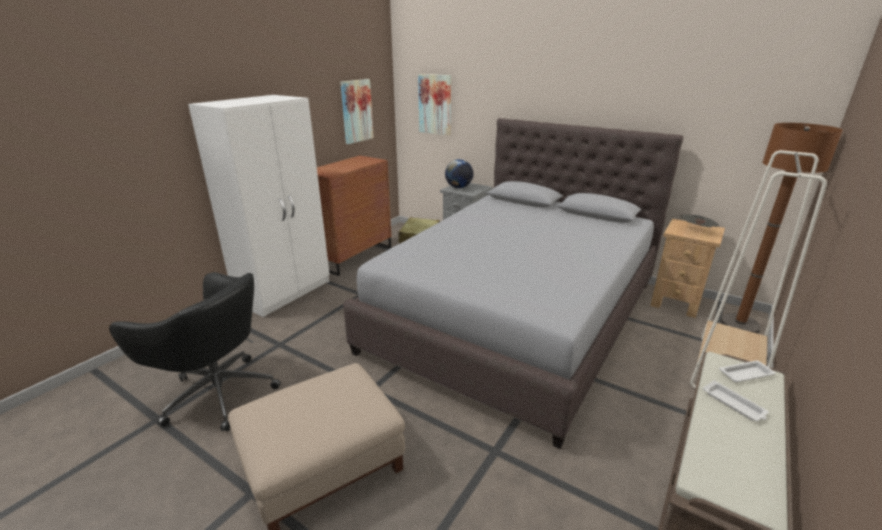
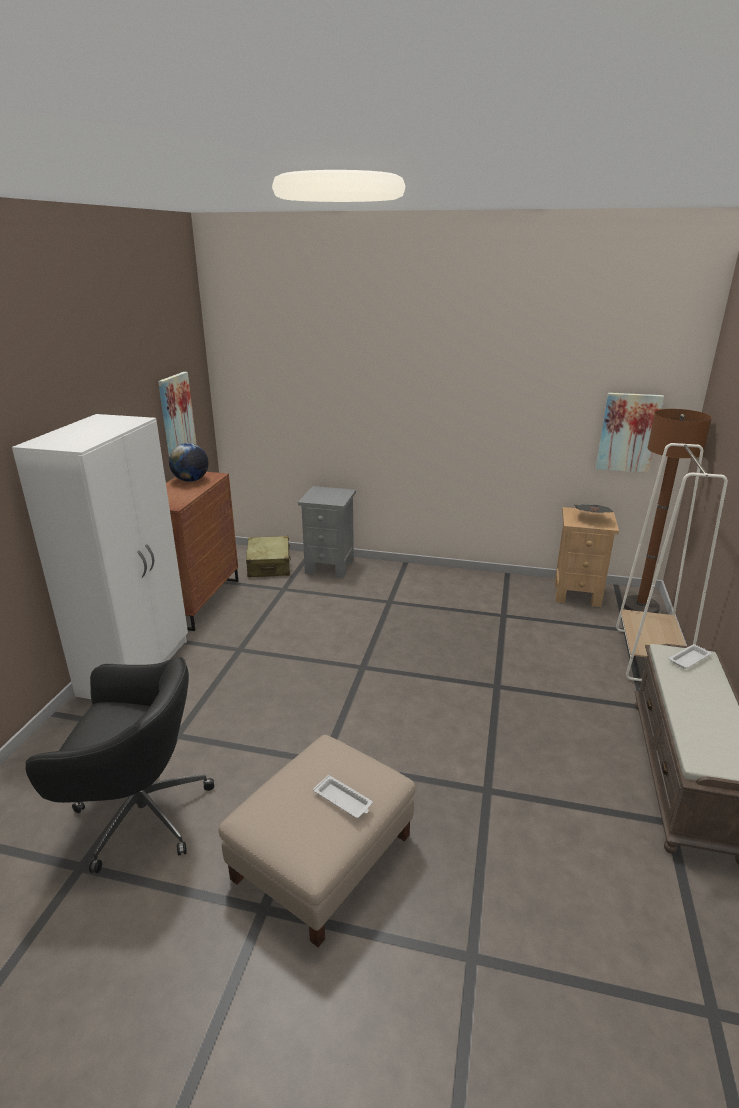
camera: 20 degrees left, 0 degrees up
(435, 104) = (271, 396): picture -> picture (628, 432)
(459, 187) = (318, 496): globe -> globe (191, 480)
(517, 316) = (433, 640): grey bed -> none
(734, 404) = (693, 689): white tray -> white tray (343, 800)

